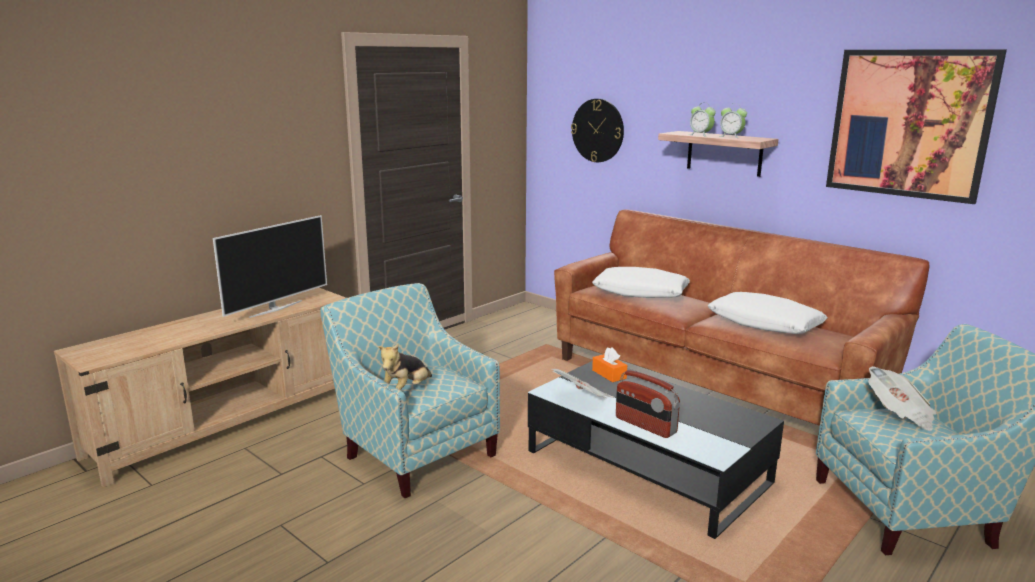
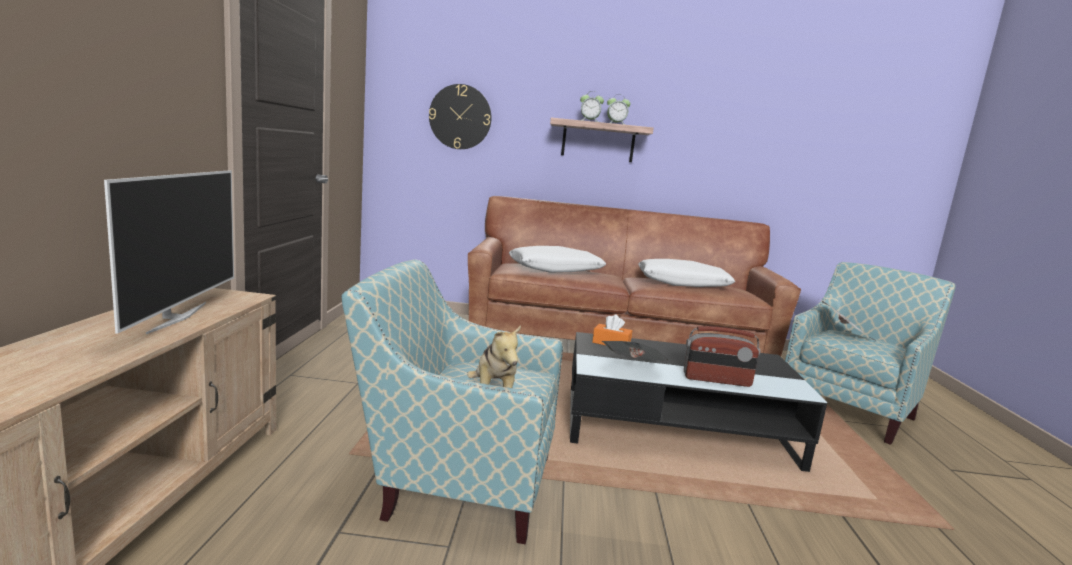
camera: 40 degrees left, 5 degrees down
(909, 124) = (753, 119): picture -> none

